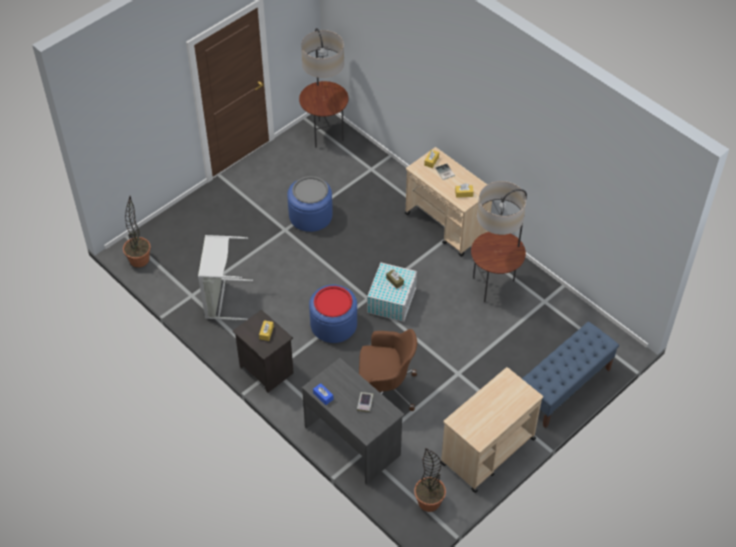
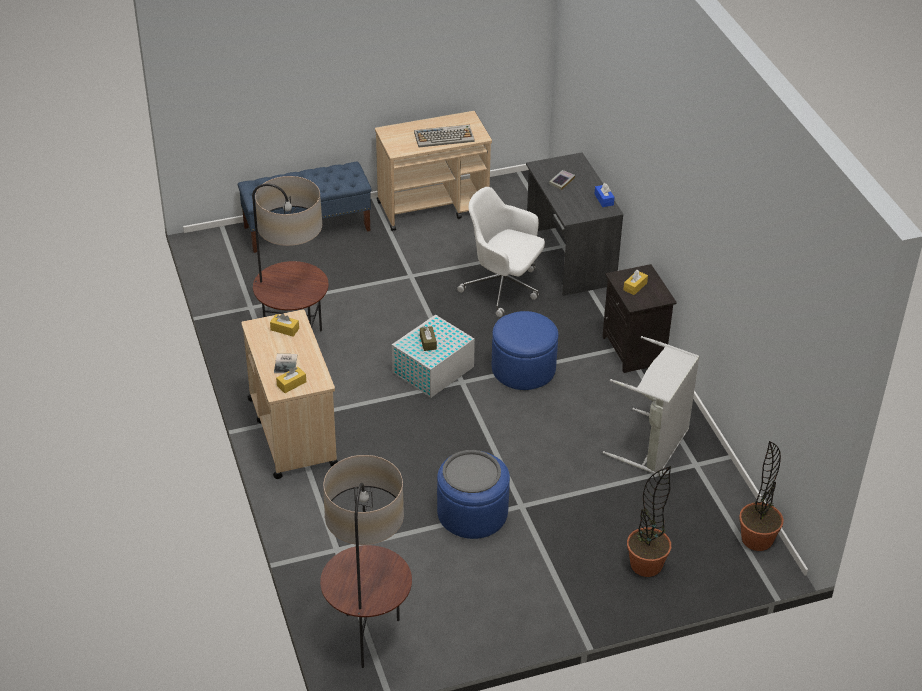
camera: 155 degrees left, 10 degrees down
(333, 302) = (526, 327): red tray -> none
(385, 389) = (503, 288): brown office chair -> white office chair
(429, 501) = (522, 191): potted plant -> potted plant (646, 565)
(482, 408) = (444, 137): none -> keyboard

